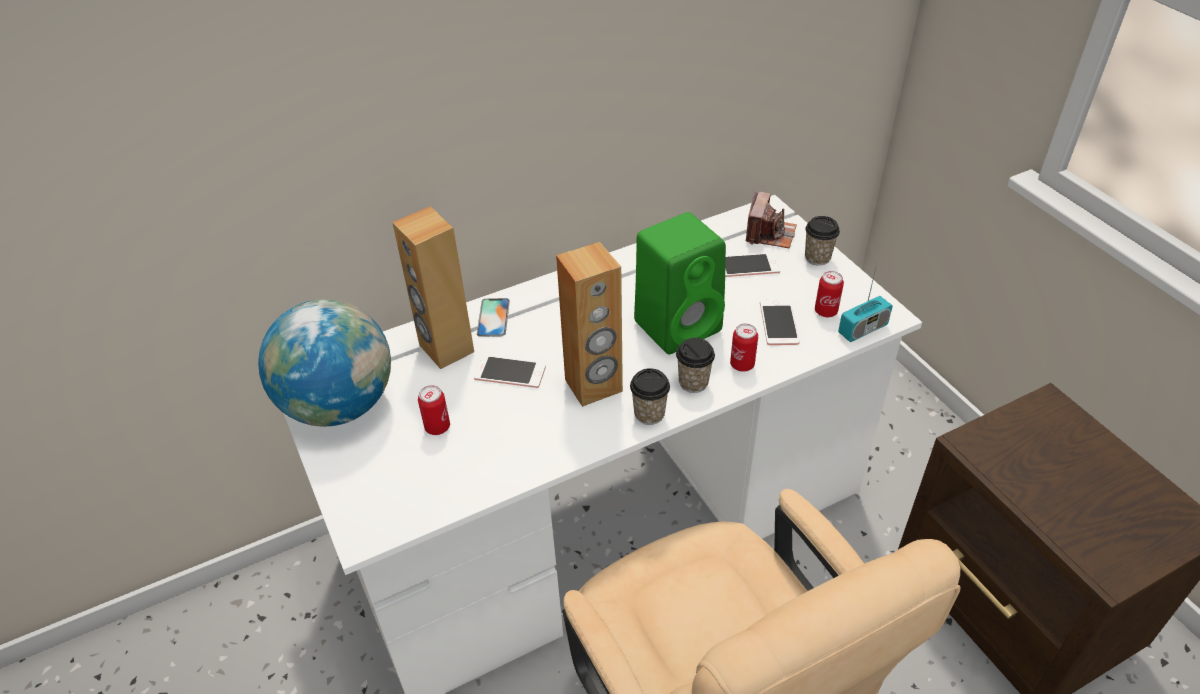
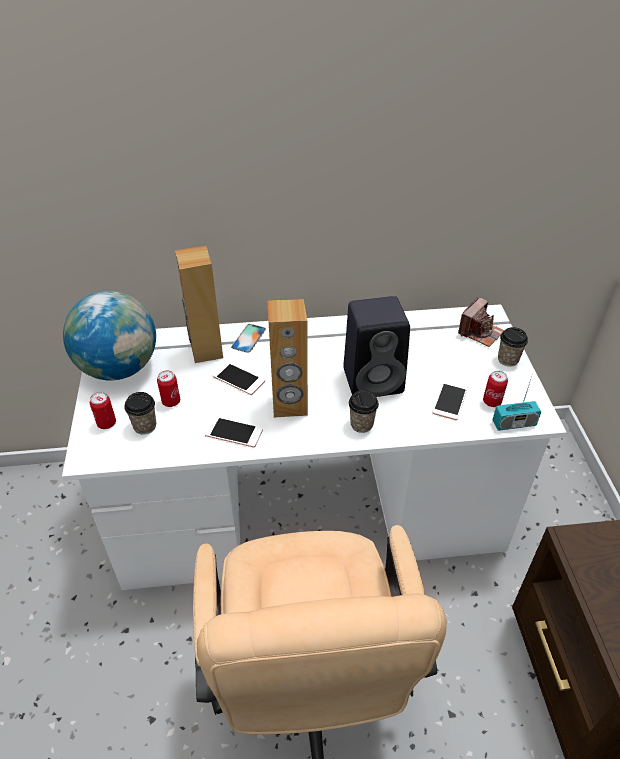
camera: 20 degrees right, 0 degrees up
(649, 414) = (317, 437): cup -> cup (145, 426)
(679, 325) = (375, 380): green speaker -> black speaker
(742, 364) = (405, 422): can -> can (106, 423)
(747, 266) = (450, 351): phone -> phone (234, 432)

